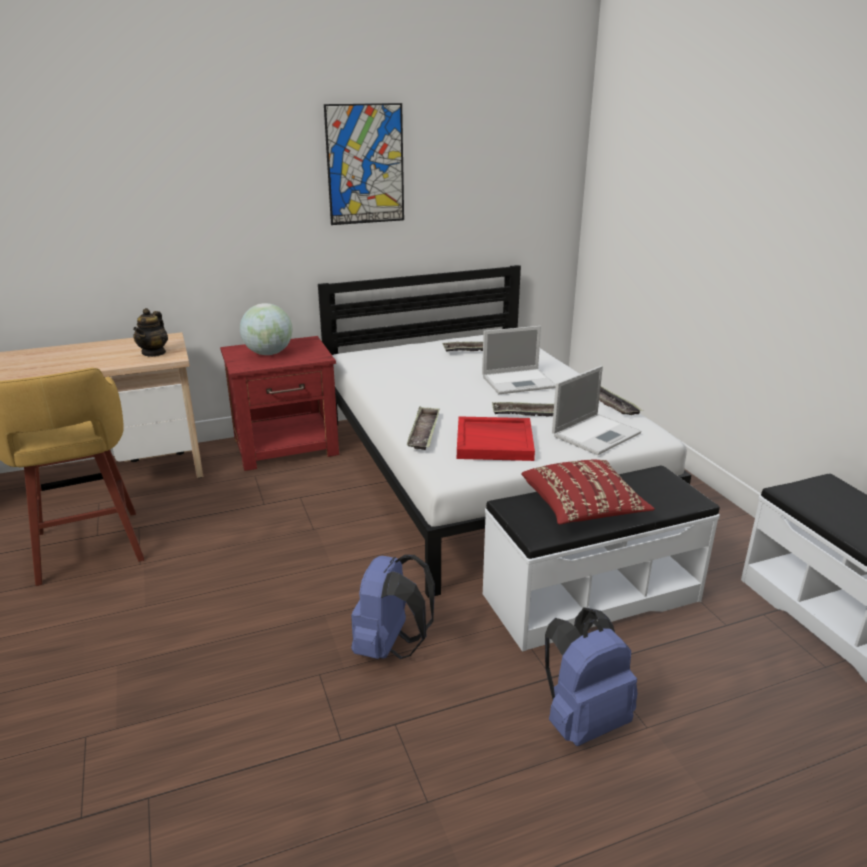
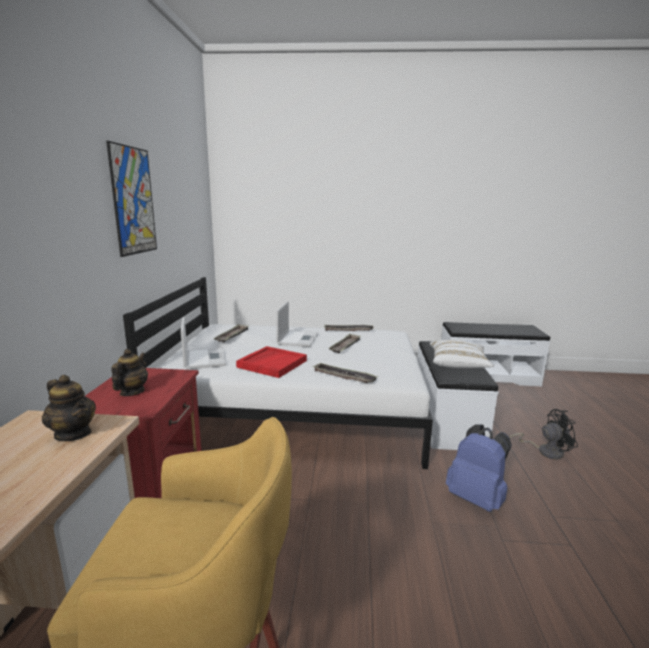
camera: 65 degrees left, 10 degrees down
(268, 353) = (132, 392): globe -> teapot
(495, 442) = (374, 362): red tray -> red tray (272, 363)
(582, 508) = (458, 365): red pillow -> white pillow
(583, 720) = (545, 451): blue backpack -> black fan
(597, 434) = (384, 341): laptop -> laptop (204, 358)

